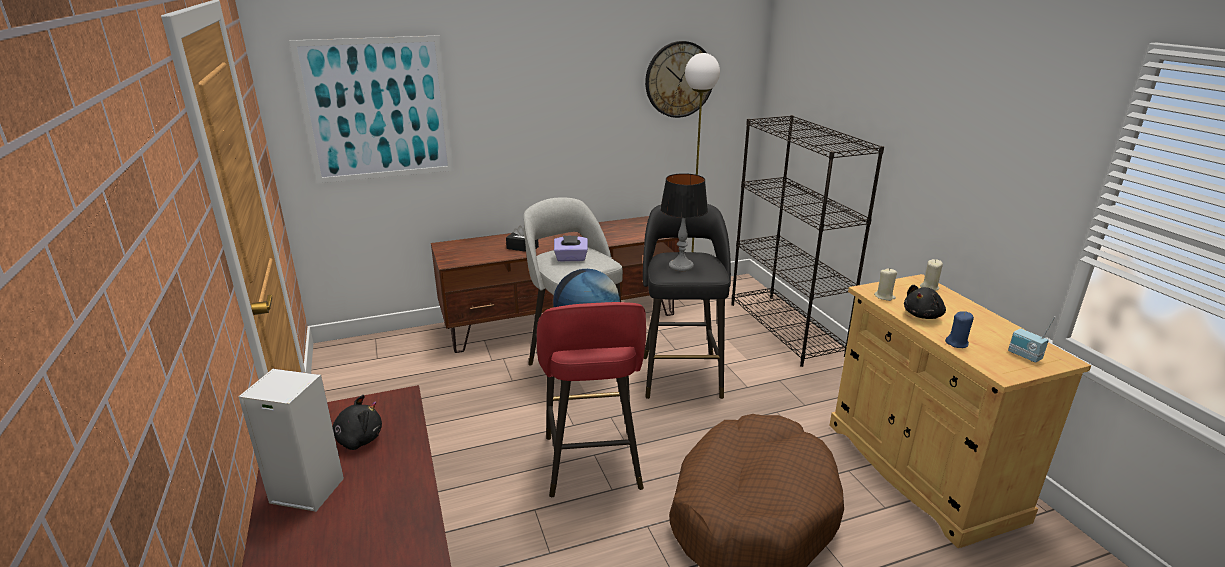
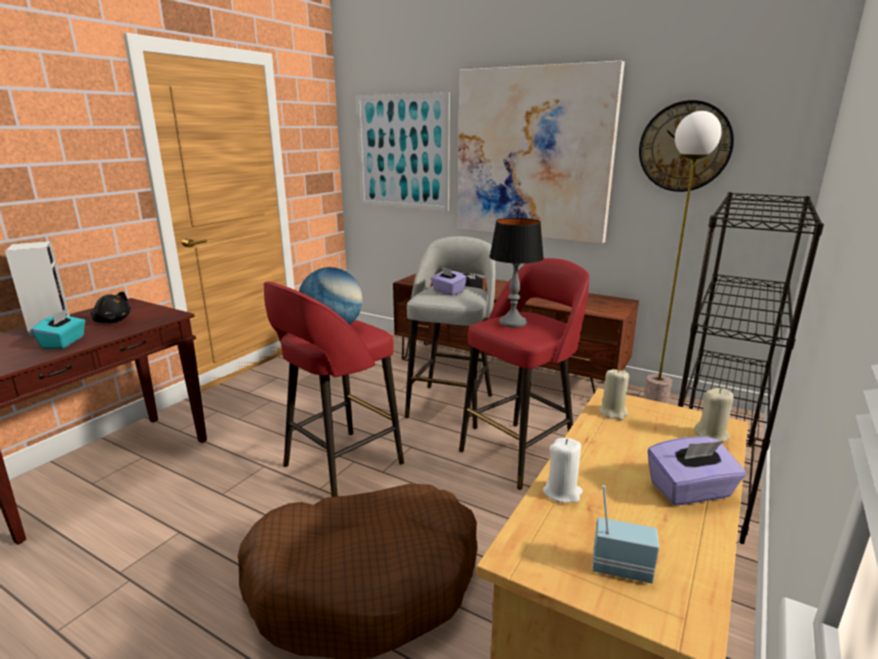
camera: 50 degrees right, 5 degrees down
(389, 485) = (64, 343): none -> turquoise tissue box
(547, 97) = (533, 154): none -> picture
(681, 375) = (520, 452): black stool -> red stool
(923, 315) = (608, 449): black plush toy -> none
(957, 343) = (562, 492): blue candle -> white candle
(975, 316) = (690, 491): none -> purple tissue box
(1024, 356) = (621, 567): radio -> radio turned 90 degrees clockwise

